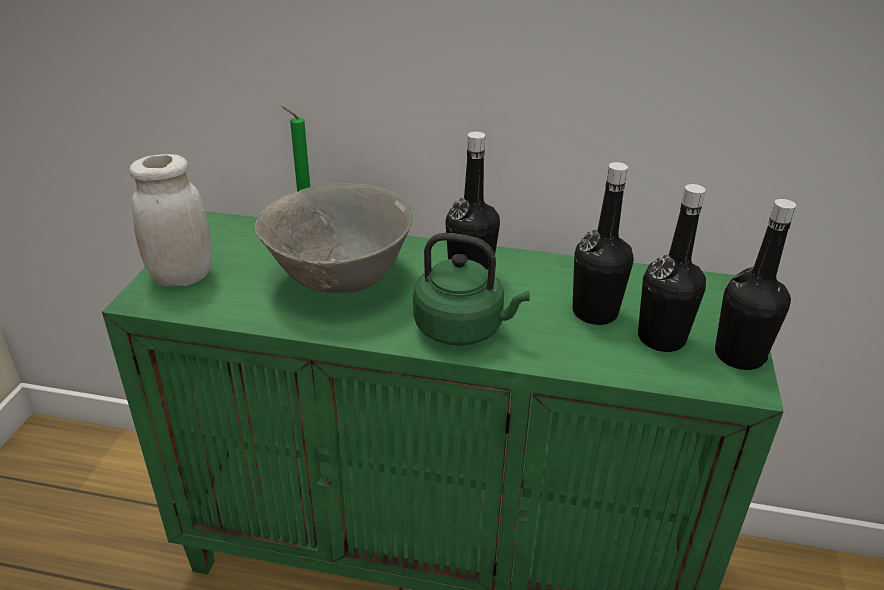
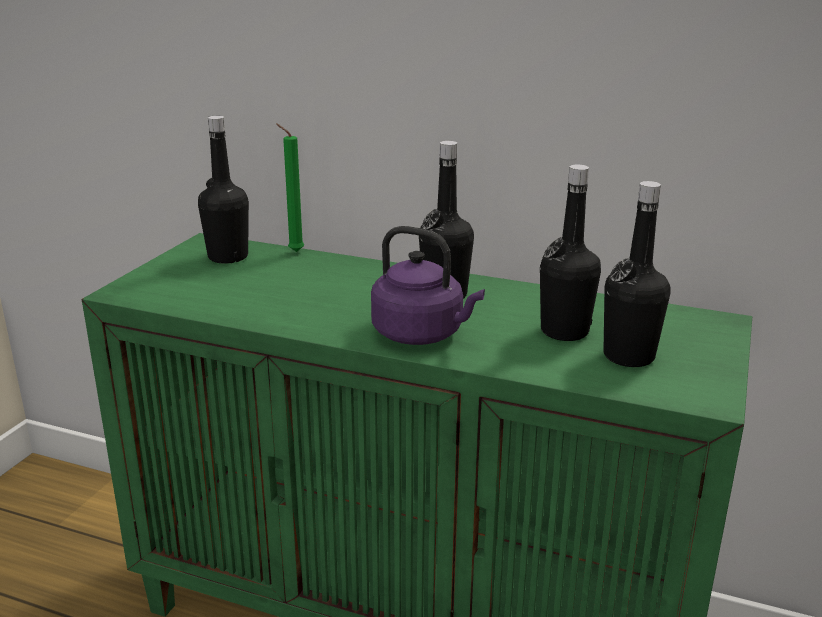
camera: 10 degrees right, 10 degrees down
(182, 277) = (164, 278): white jar -> none
(340, 281) = (313, 291): grey bowl -> none
(463, 329) = (422, 334): green kettle -> purple kettle
(739, 355) = (710, 376): black bottle -> black bottle (228, 257)

